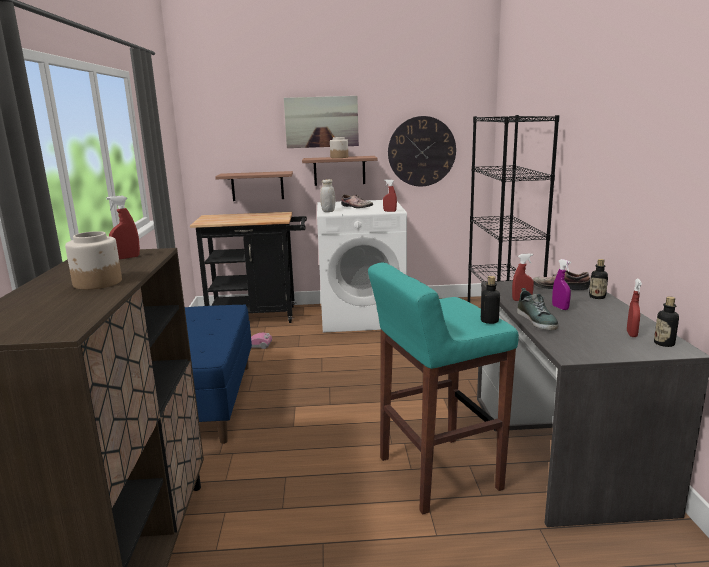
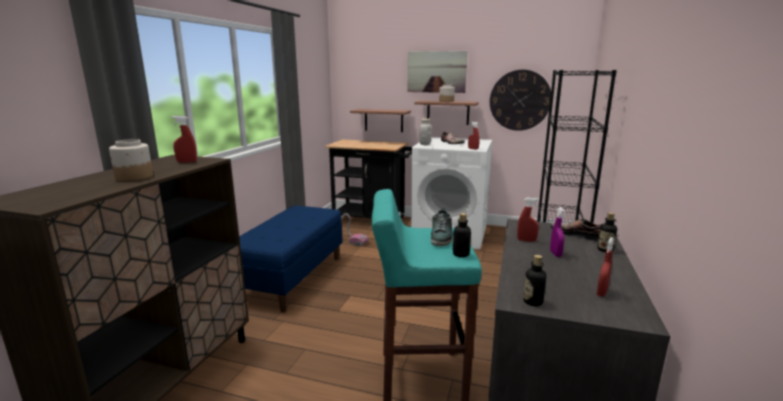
camera: 20 degrees right, 0 degrees up
(537, 320) = (519, 262): shoe -> shoe (441, 237)
(664, 343) = (627, 309): bottle -> bottle (533, 302)

